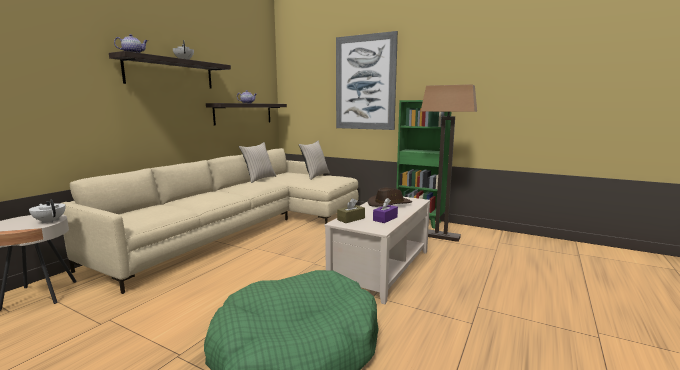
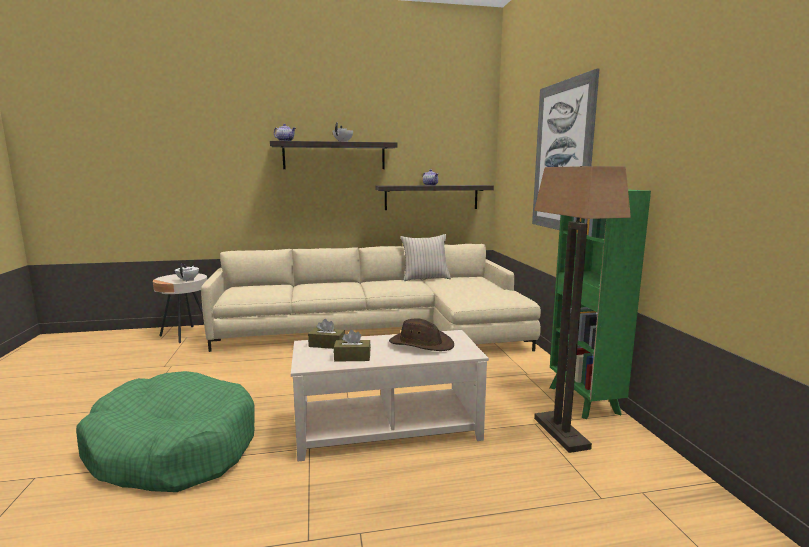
camera: 50 degrees right, 0 degrees up
(315, 176) = (486, 288): beige pillow -> none
(385, 218) = (352, 357): purple tissue box -> brown tissue box

